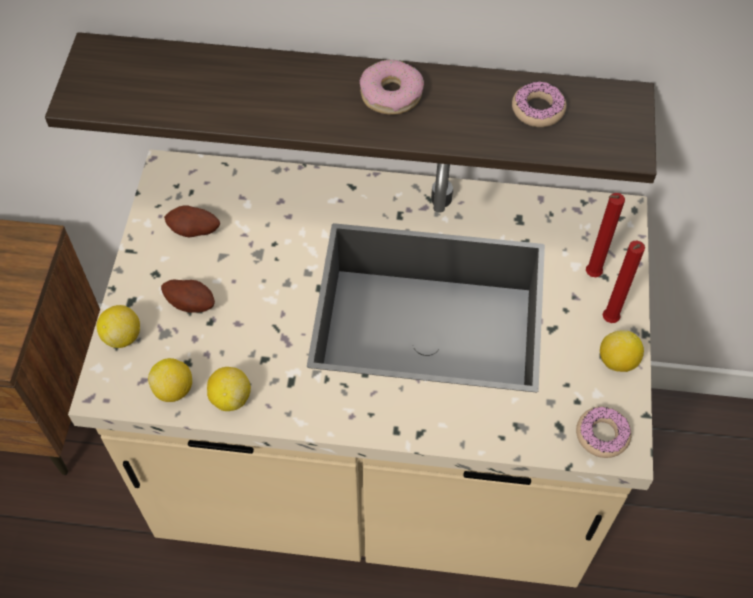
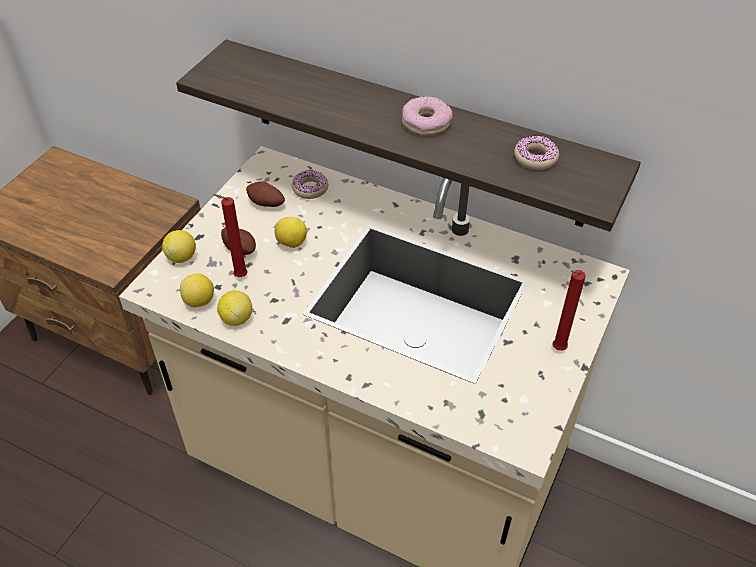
camera: 20 degrees right, 10 degrees down
(590, 275) = (556, 313): red candle -> red candle (238, 276)
(602, 435) = (514, 430): donut -> donut (310, 188)
(617, 361) = (551, 380): lemon -> lemon (291, 243)

